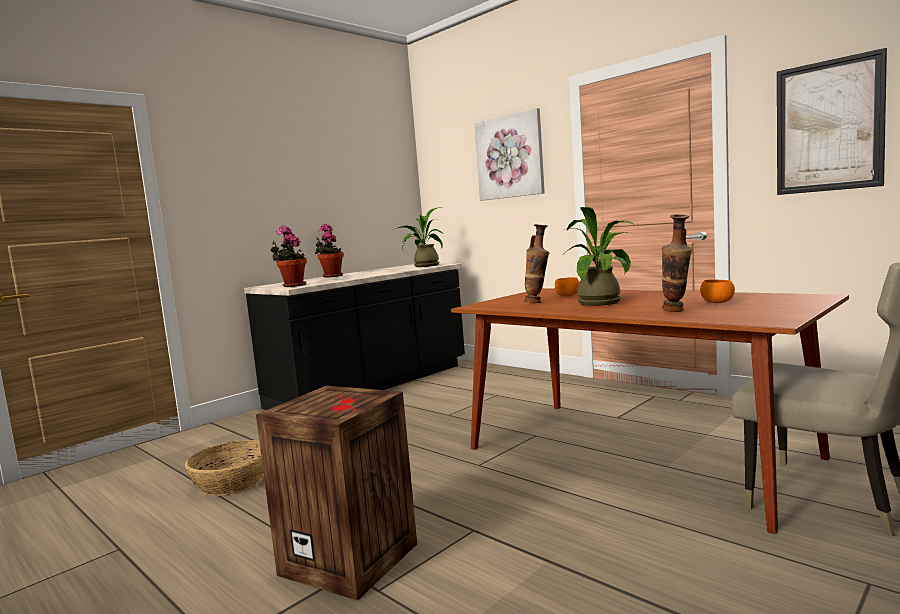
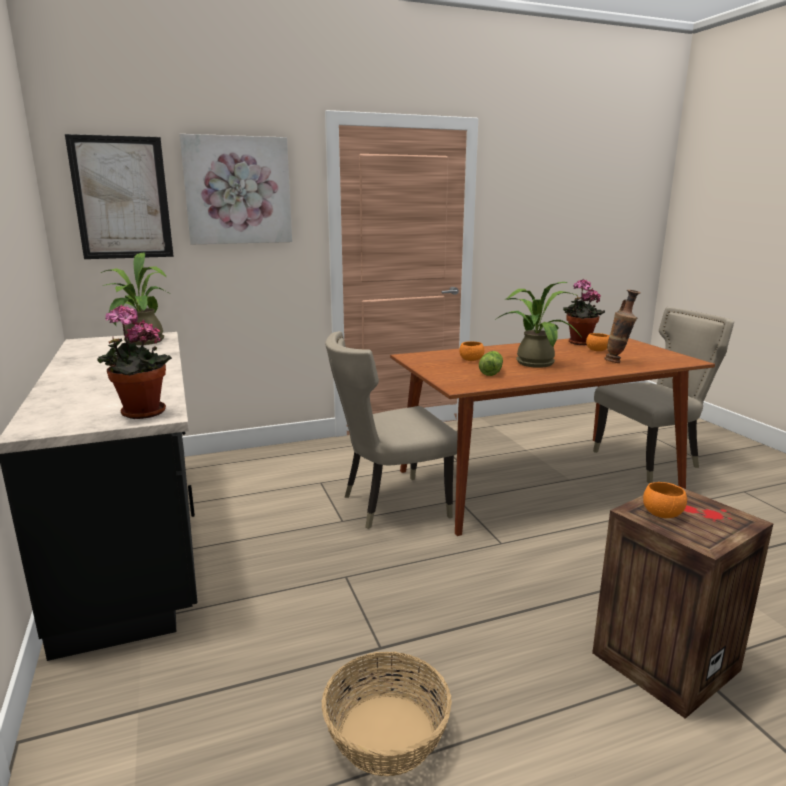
camera: 65 degrees left, 10 degrees up
(328, 395) = (662, 514): none -> orange bowl
(331, 276) = (67, 383): potted plant -> potted plant (578, 343)
(492, 419) = (390, 504): none -> beige chair
(538, 303) = (491, 372): vase -> lettuce
(828, 126) = (537, 210): picture -> picture (122, 198)

